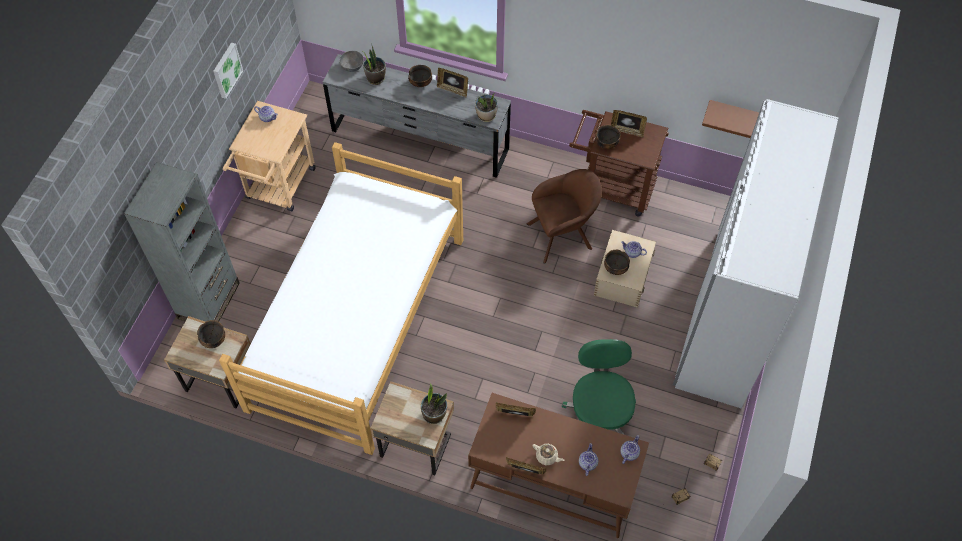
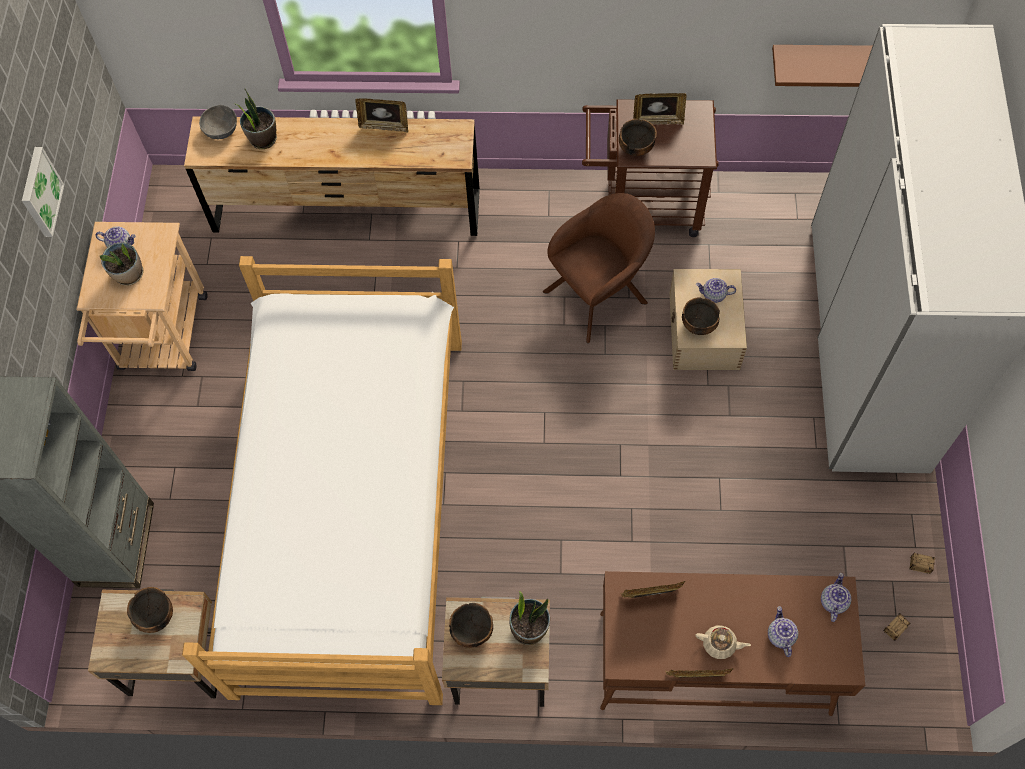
camera: 15 degrees left, 5 degrees up
(419, 140) = (346, 211): grey dresser -> brown dresser
(420, 83) = (333, 128): bowl -> bowl (472, 630)
(486, 116) = (447, 152): potted plant -> potted plant (129, 275)
(599, 413) = (742, 540): green office chair -> none

